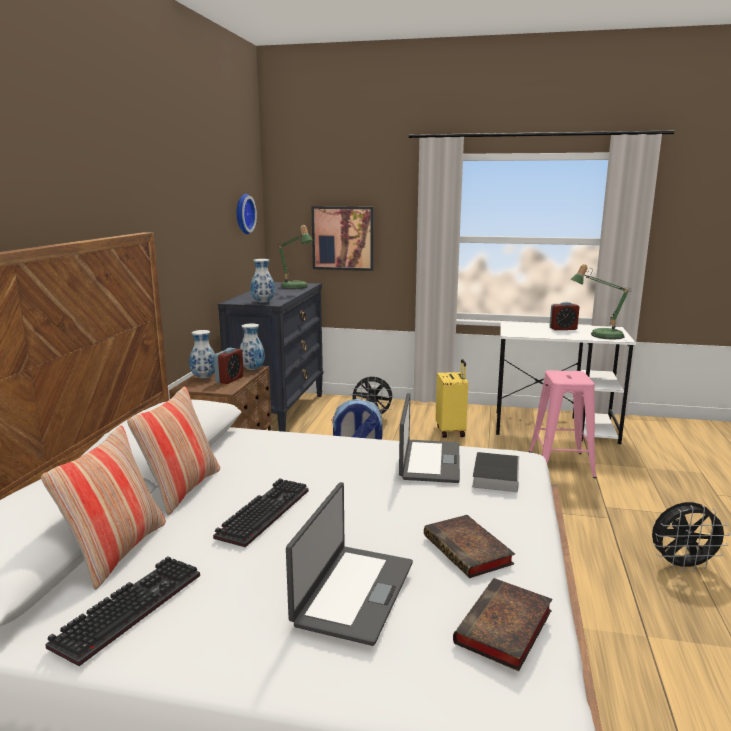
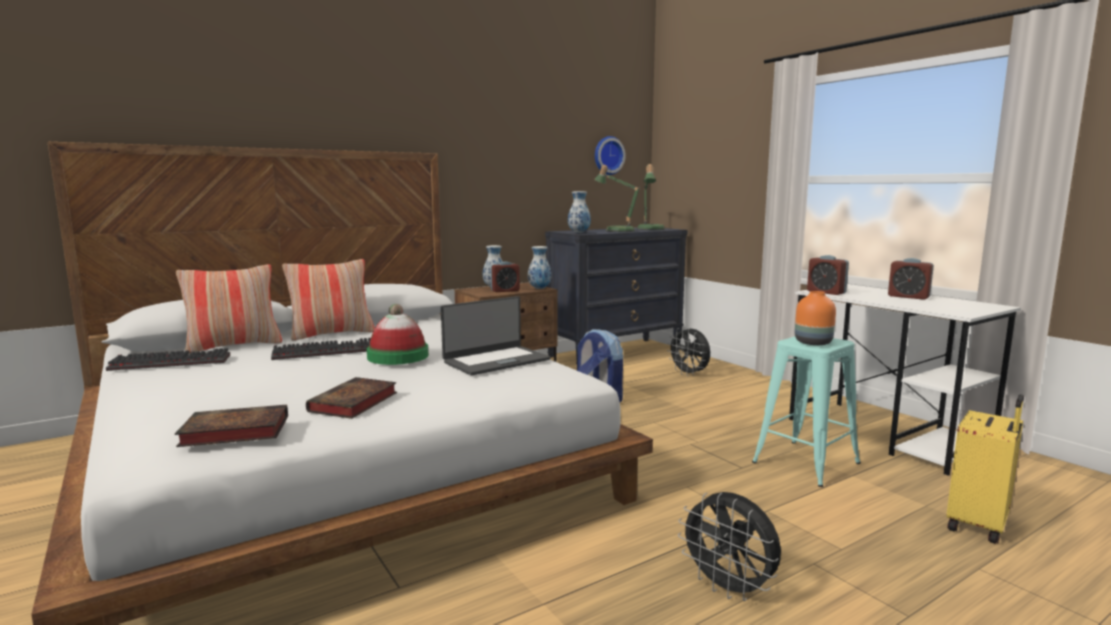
camera: 45 degrees right, 5 degrees down
(343, 238) = (709, 181): picture -> none
(348, 489) = (398, 356): none -> hat
(353, 592) = (238, 389): laptop -> none
(451, 431) = (743, 403): yellow suitcase -> yellow suitcase (979, 525)
(495, 475) = (513, 380): book -> none
(518, 334) = (826, 292): none -> alarm clock
(561, 464) = (806, 463): pink stool -> turquoise stool
(572, 378) = (812, 343): none -> orange vase
(601, 335) = (941, 307): table lamp -> table lamp (616, 230)

